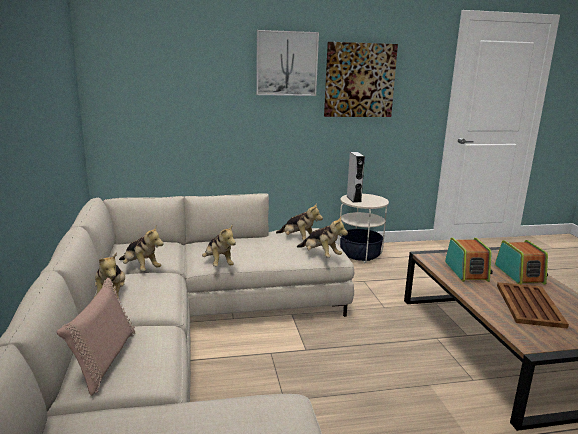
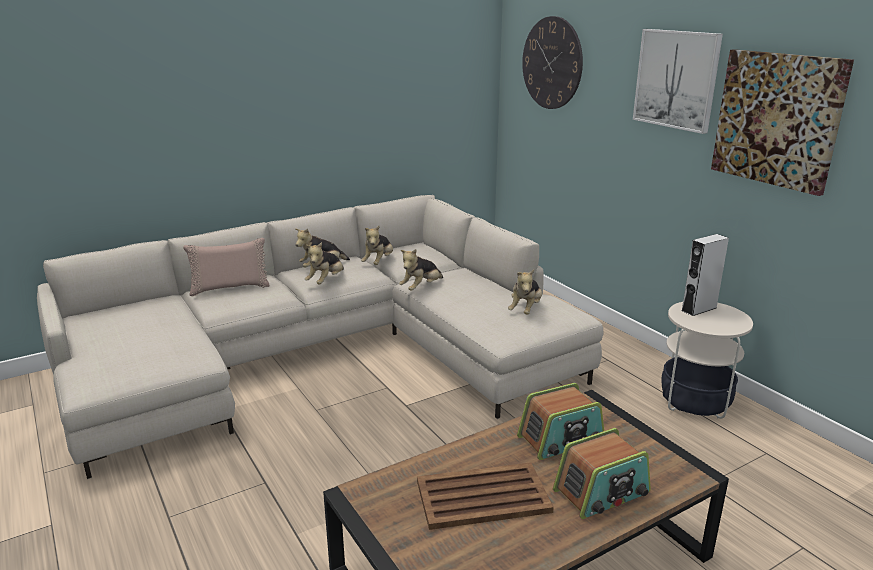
camera: 70 degrees right, 5 degrees up
(156, 60) = (552, 63): none -> wall clock
(320, 255) = (487, 328): plush toy -> plush toy (326, 281)

